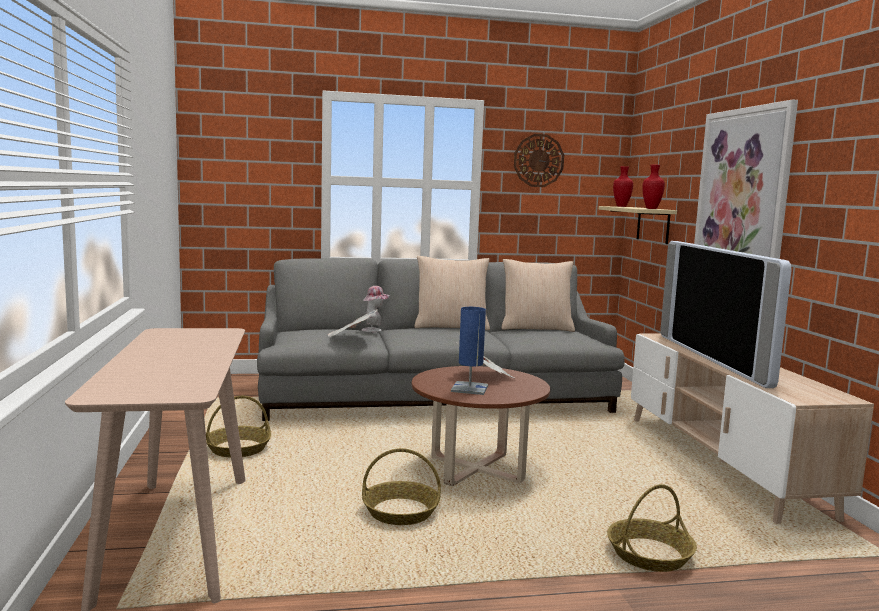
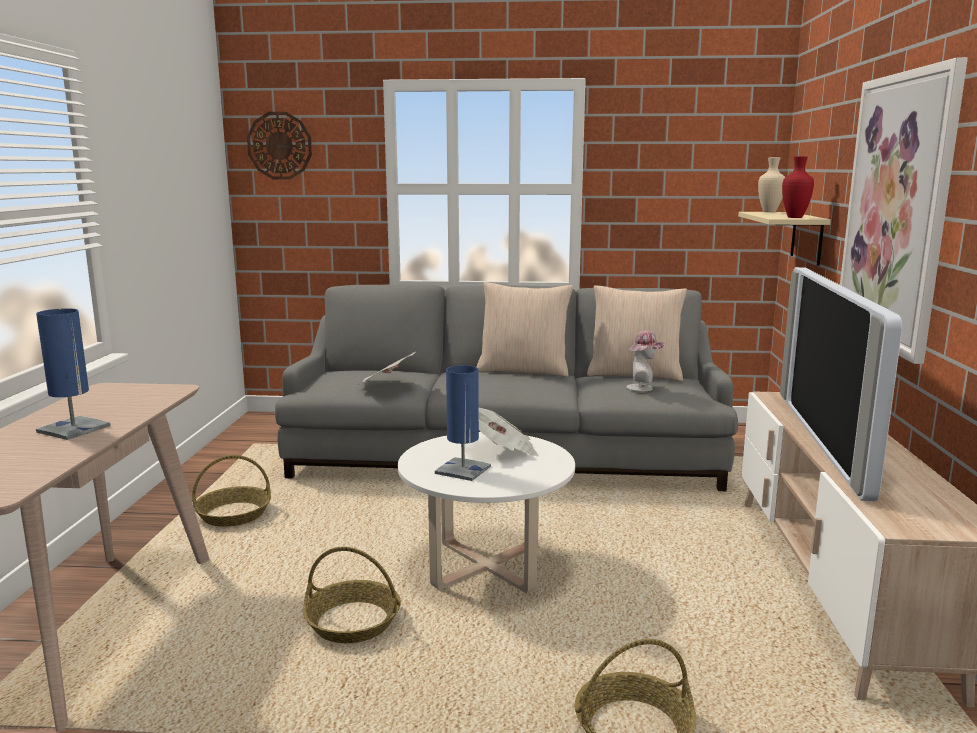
camera: 15 degrees right, 5 degrees up
(182, 356) = (73, 429): none -> blue table lamp
(374, 330) = (427, 373): hat -> hat (643, 388)
(476, 470) = (486, 567): brown coffee table -> white coffee table
(538, 160) = (660, 153): wall clock -> wall clock (279, 145)
(622, 206) = (770, 212): red vase -> beige vase

